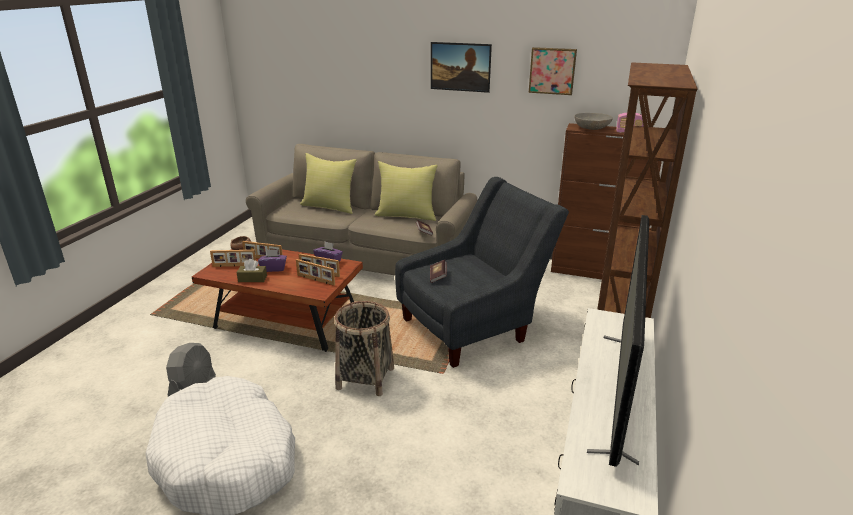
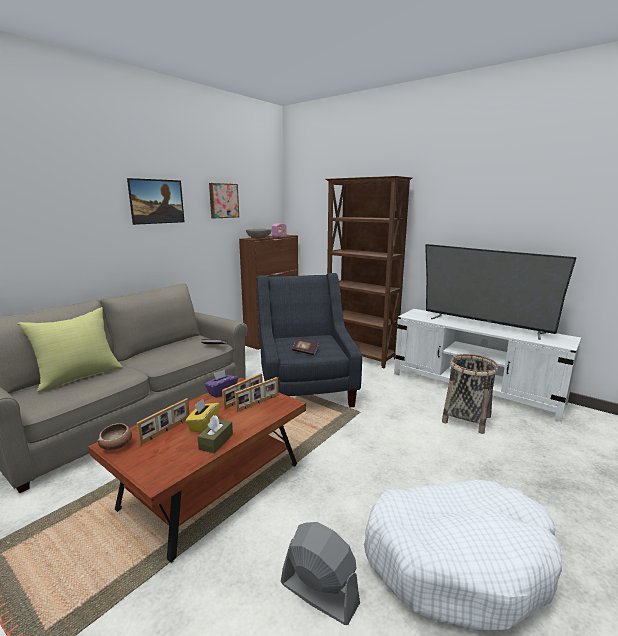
camera: 70 degrees left, 10 degrees down
(234, 266) = (162, 454): picture frame -> none
(273, 268) = (203, 425): purple tissue box -> yellow tissue box
(365, 378) = (350, 448): basket -> basket (466, 419)
(407, 215) = (168, 347): yellow pillow -> none

